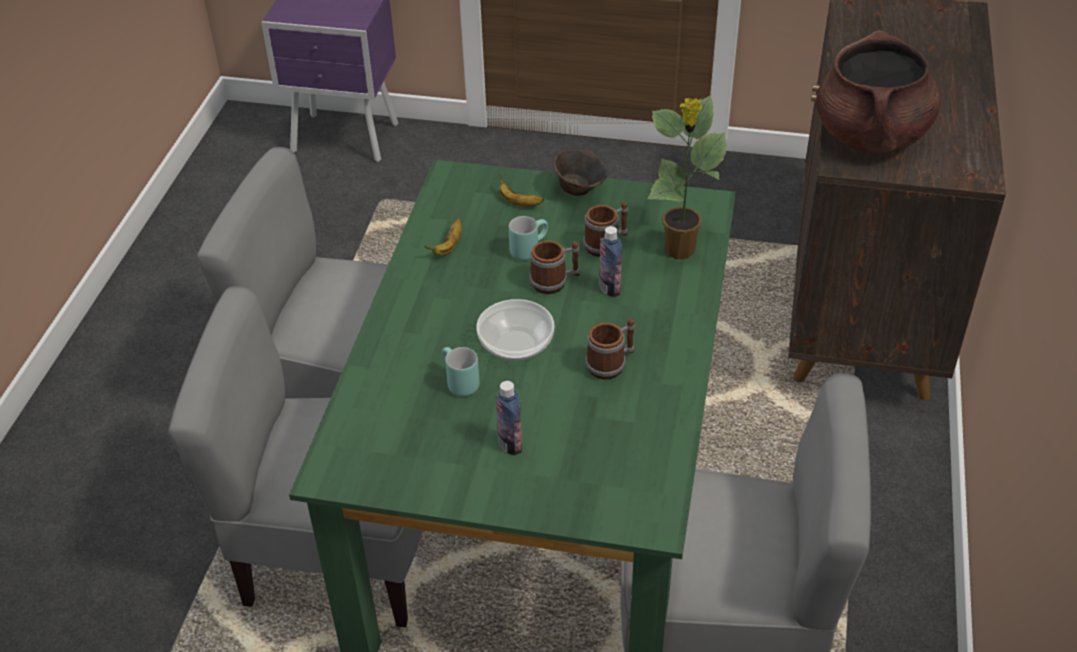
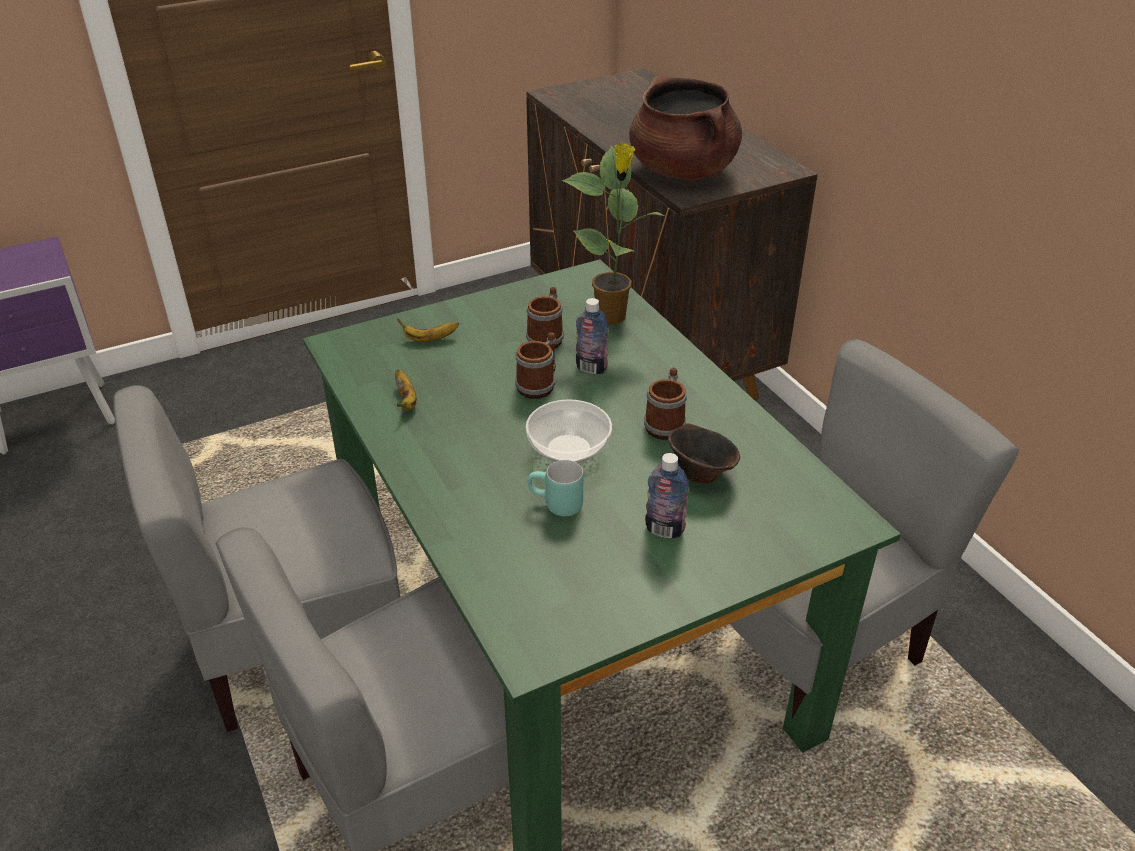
camera: 40 degrees left, 5 degrees down
(528, 249) = (483, 370): turquoise mug -> none
(579, 188) = (471, 307): brown bowl -> brown bowl (700, 473)

